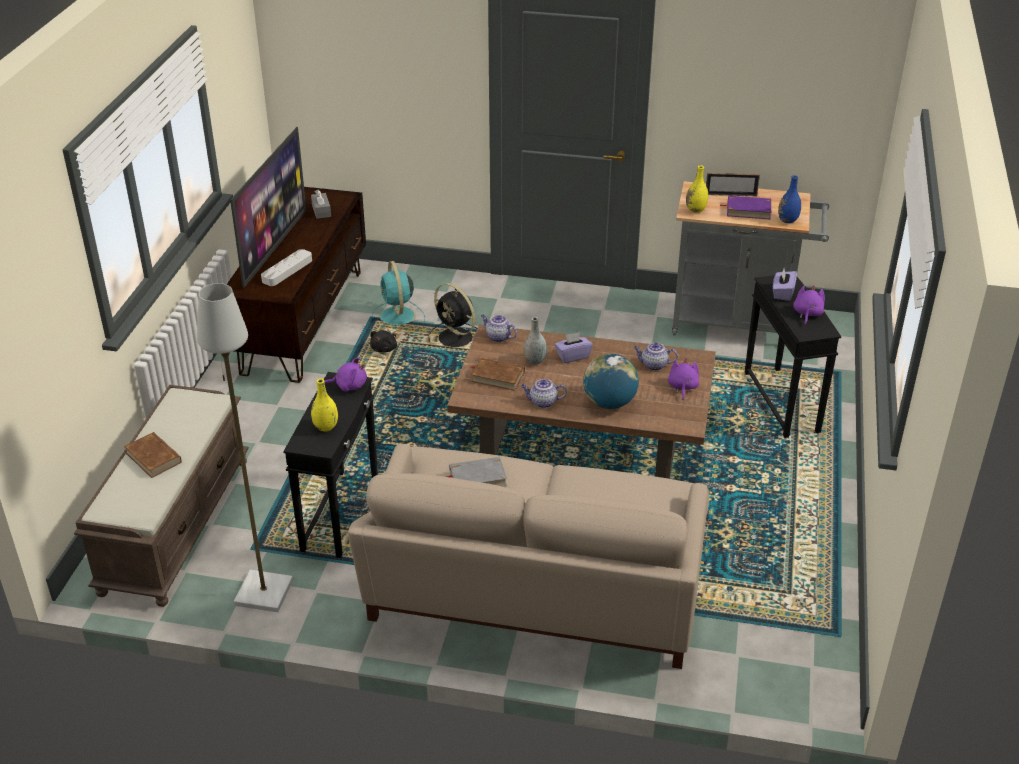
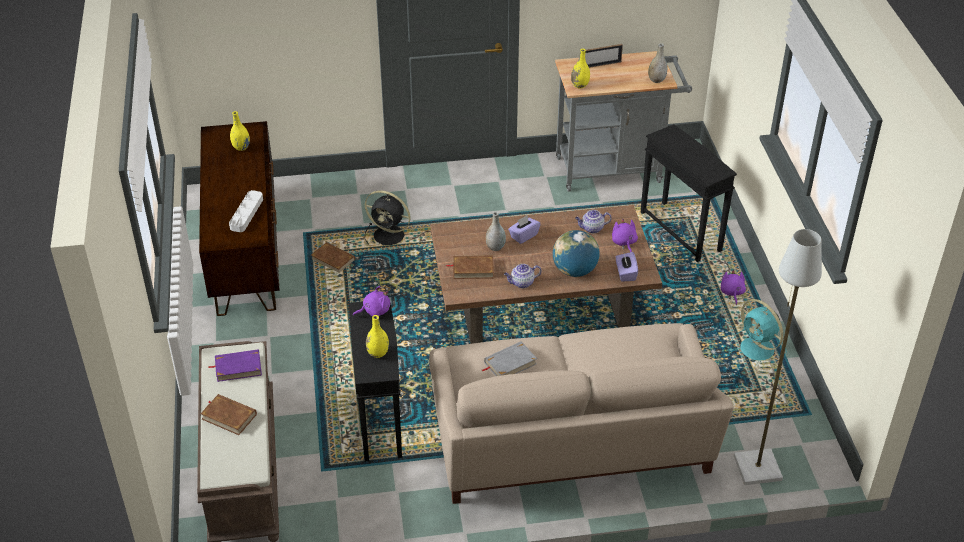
camera: 20 degrees left, 5 degrees up
(263, 593) = (354, 506): grey floor lamp -> grey floor lamp (757, 469)
(273, 247) = (219, 193): television -> none
(321, 211) = (241, 147): grey tissue box -> yellow vase
(385, 348) = (333, 260): black plush toy -> brown book
(397, 317) = (328, 227): turquoise fan -> turquoise fan (758, 350)
(498, 337) = (453, 232): teapot -> none
(748, 210) = (621, 77): purple book -> purple book (238, 367)
(782, 293) = (674, 145): purple tissue box -> purple tissue box (625, 273)
(787, 220) = (656, 80): blue vase -> grey vase
(807, 314) = (702, 159): purple plush toy -> purple plush toy (732, 293)

